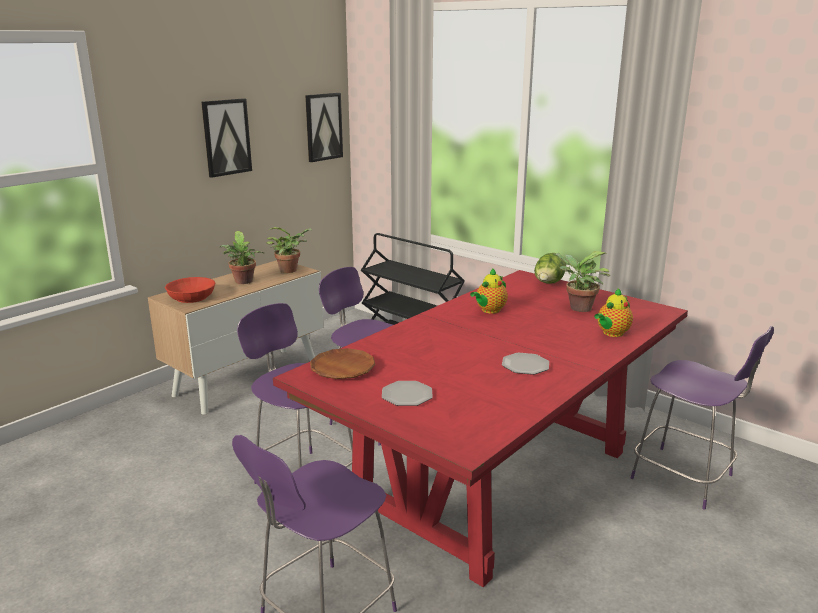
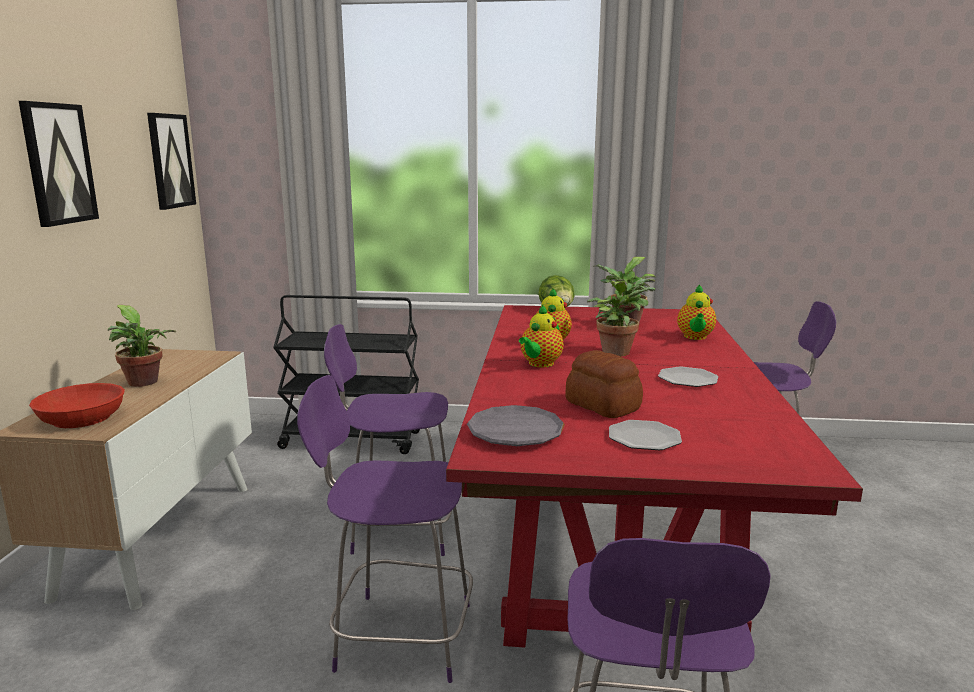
camera: 35 degrees left, 5 degrees down
(290, 270) = (197, 357): potted plant -> potted plant (617, 351)
(342, 368) = (515, 432): brown plate -> grey plate
(425, 367) = (602, 406): none -> bread
(446, 326) = (539, 364): none -> teapot

